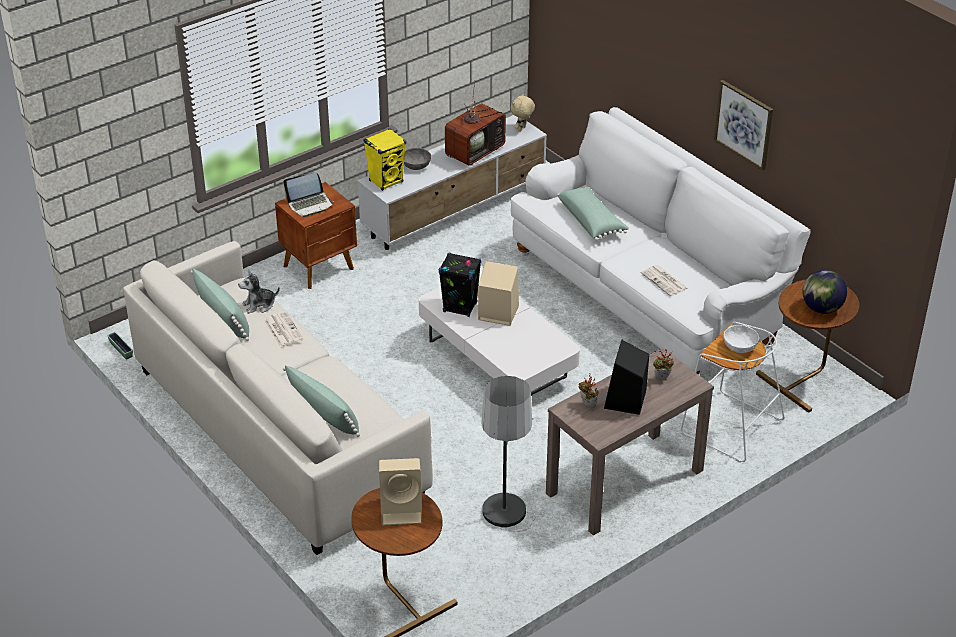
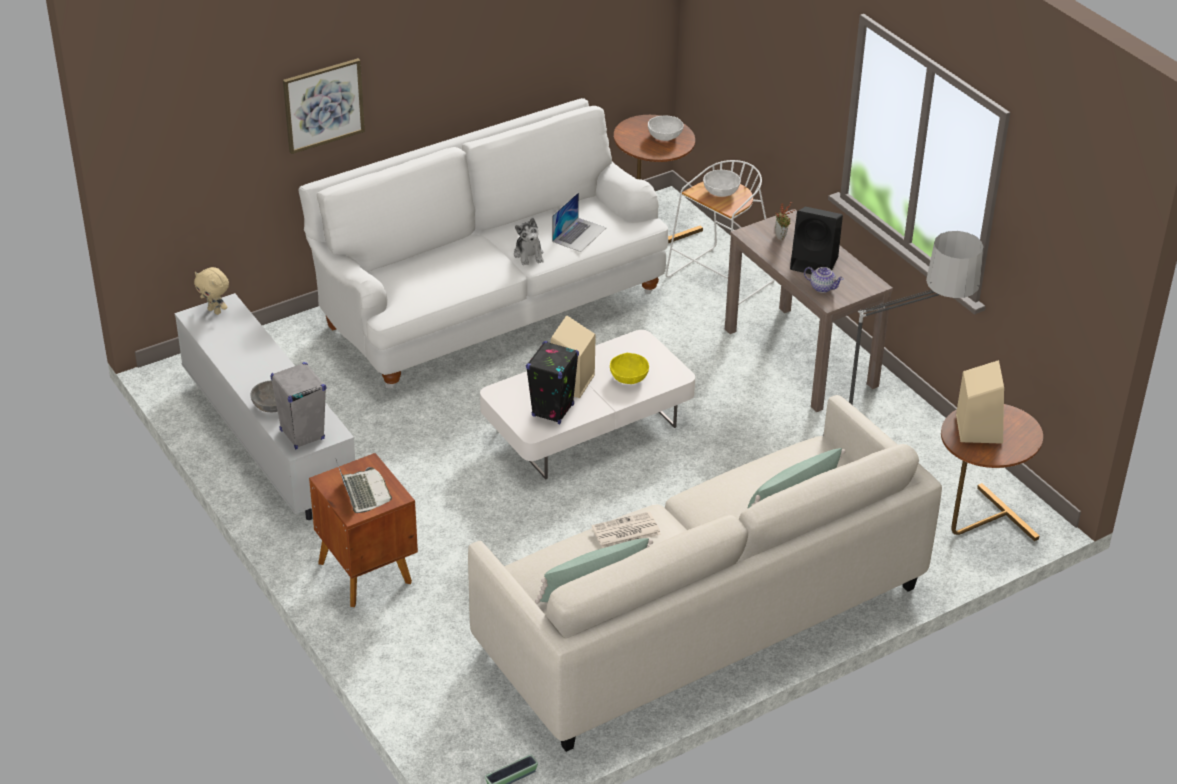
camera: 85 degrees left, 0 degrees up
(259, 305) = (569, 552): plush toy -> plush toy (529, 255)
(386, 181) = (302, 434): yellow speaker -> grey speaker
(475, 151) = (253, 353): television -> none
(510, 344) = (629, 377): none -> yellow bowl
(587, 405) = (822, 287): potted plant -> teapot
(591, 221) = (451, 271): green pillow -> none
(665, 281) = (579, 234): newspaper -> laptop
(744, 124) = (476, 62): picture -> picture (323, 105)
(821, 308) = (665, 136): globe -> white bowl

